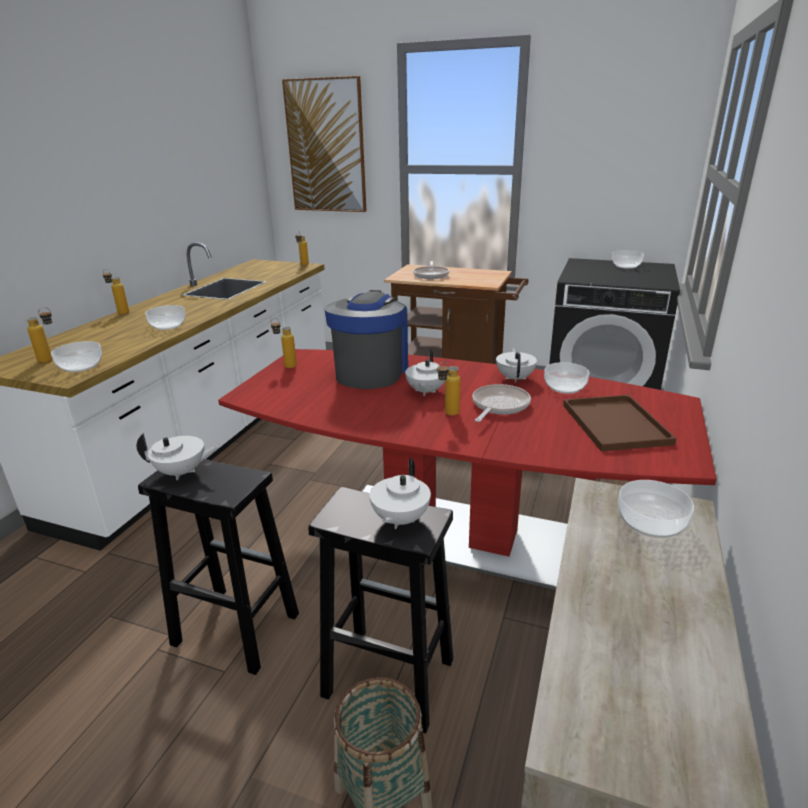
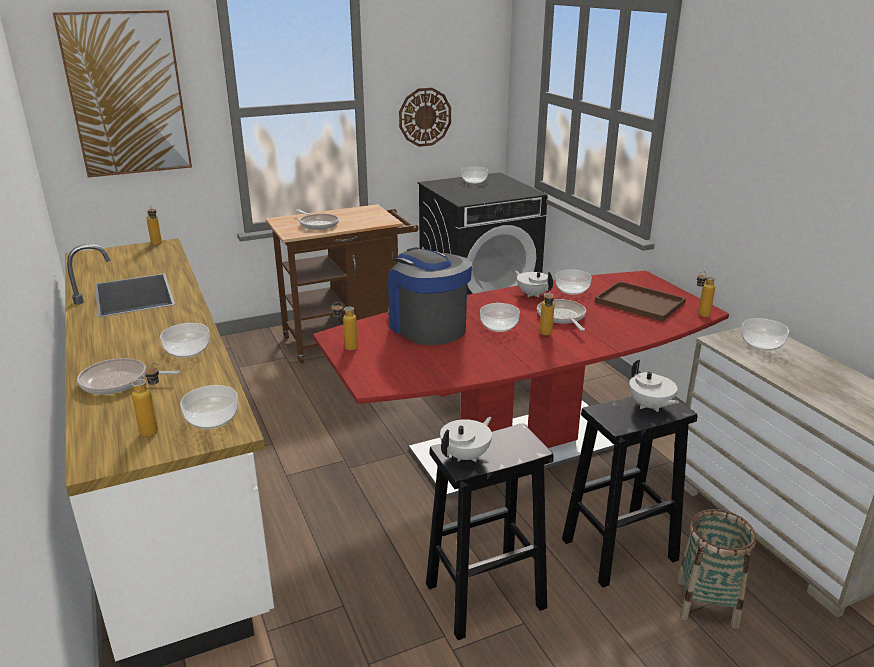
camera: 45 degrees left, 0 degrees up
(103, 330) = (118, 381): none -> frying pan
(120, 312) = (77, 359): bottle -> bottle (699, 315)
(425, 392) = (499, 326): white teapot -> bowl
(588, 190) = (425, 117): none -> wall clock

